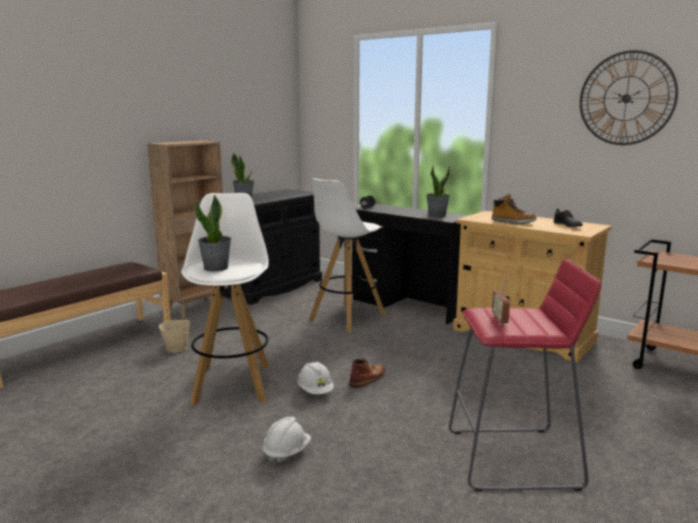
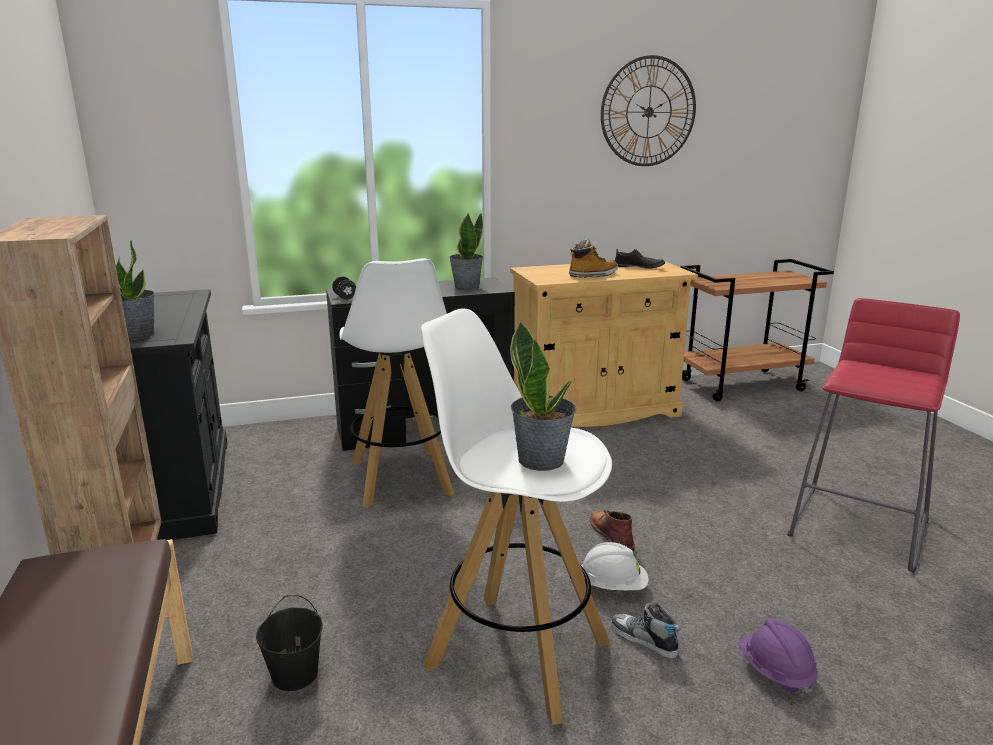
camera: 55 degrees left, 5 degrees up
(176, 348) = (294, 674): beige bucket -> black bucket
(276, 410) = (643, 639): none -> shoe
(286, 452) = (775, 672): white hard hat -> purple hard hat
(500, 320) = (886, 381): radio -> none

